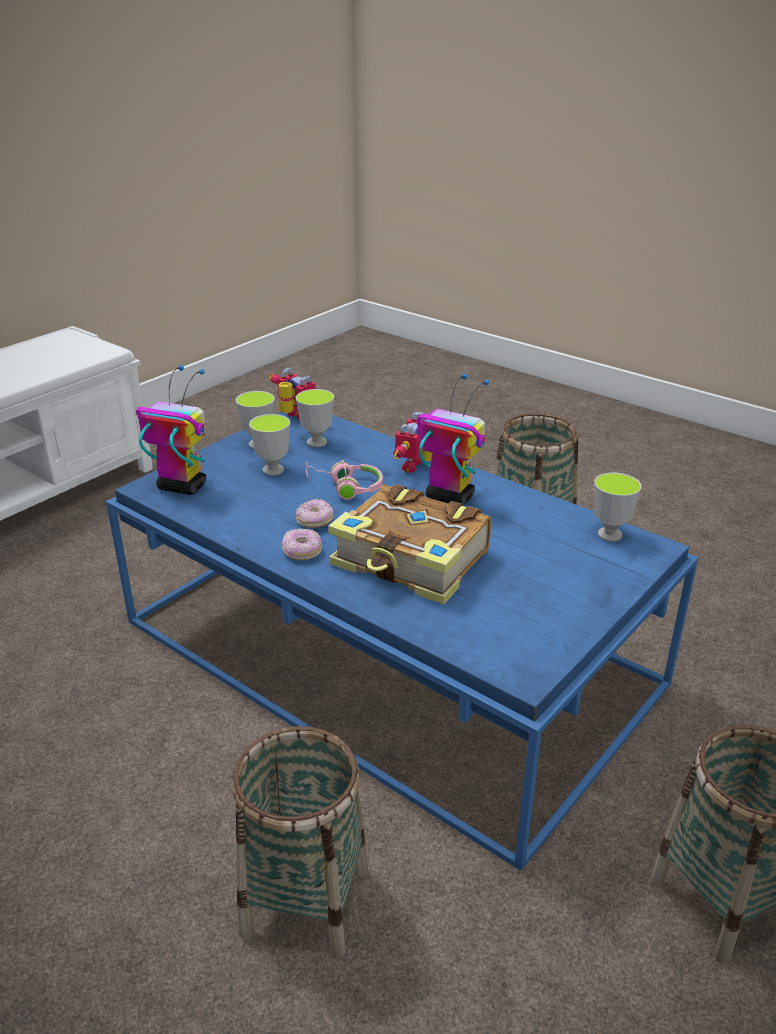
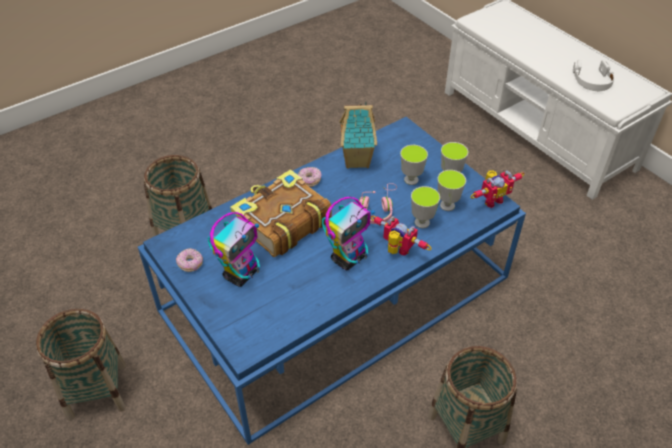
camera: 105 degrees right, 15 degrees up
(42, 361) = (592, 81): none -> white headphones
(181, 487) = (400, 140): toy robot -> toy robot (241, 274)
(240, 516) = (358, 161): none -> toy house
(315, 522) = (340, 190): donut -> donut (190, 264)
(609, 535) = (269, 331): cup -> cup (422, 222)

